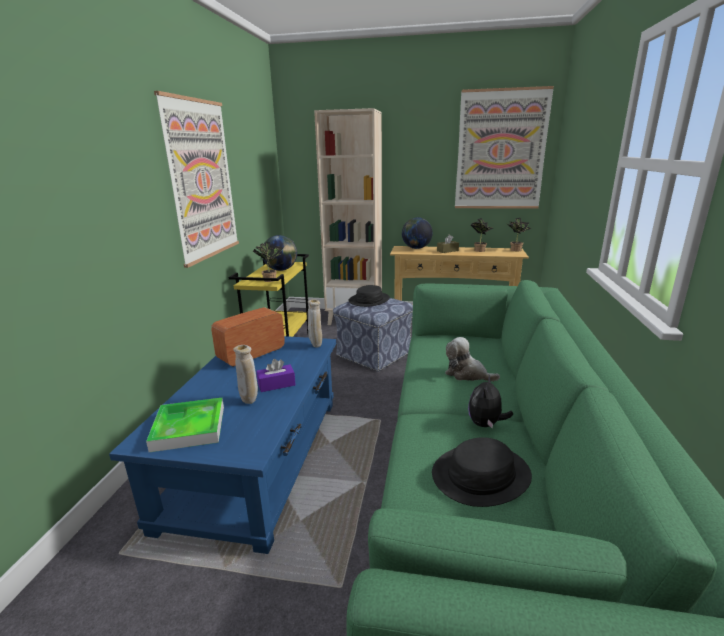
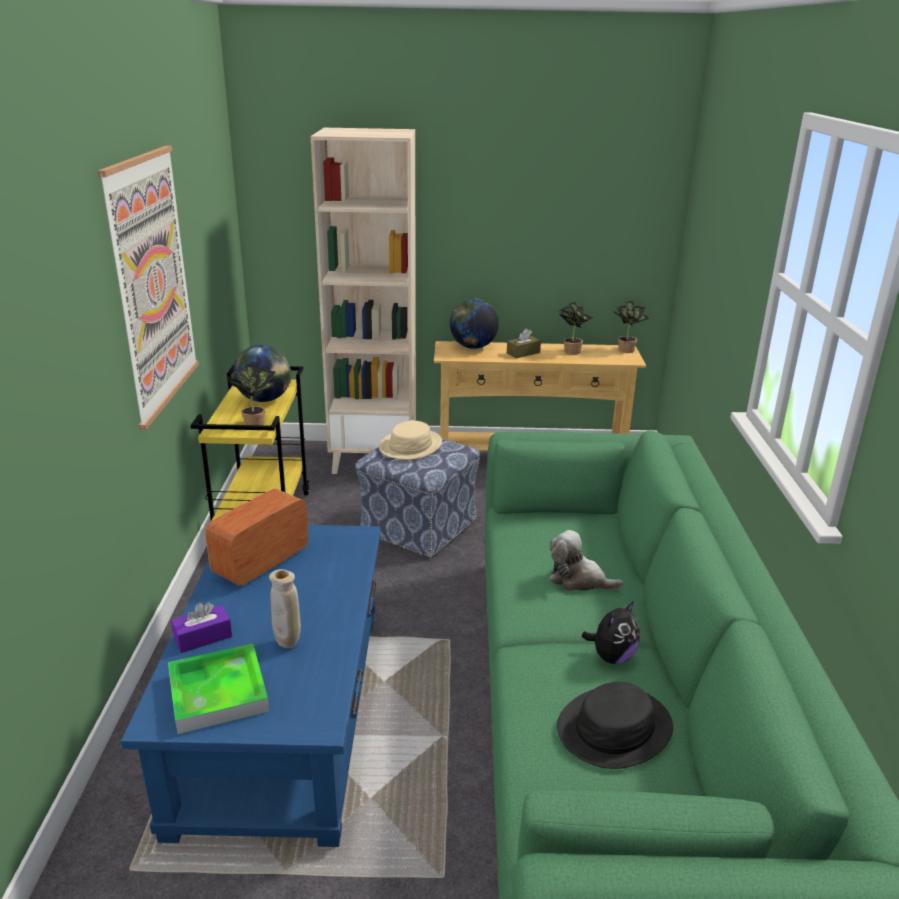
camera: 10 degrees left, 5 degrees up
(276, 384) = (317, 613): purple tissue box -> purple tissue box (203, 637)
(315, 345) = (353, 540): beige vase -> none
(369, 300) = (411, 446): black hat -> beige hat
(486, 424) = (612, 657): plush toy -> plush toy turned 150 degrees counterclockwise
(500, 150) = (603, 196): picture -> none

